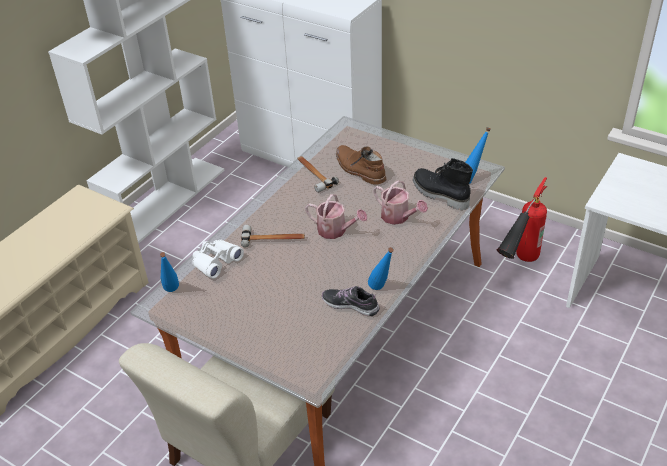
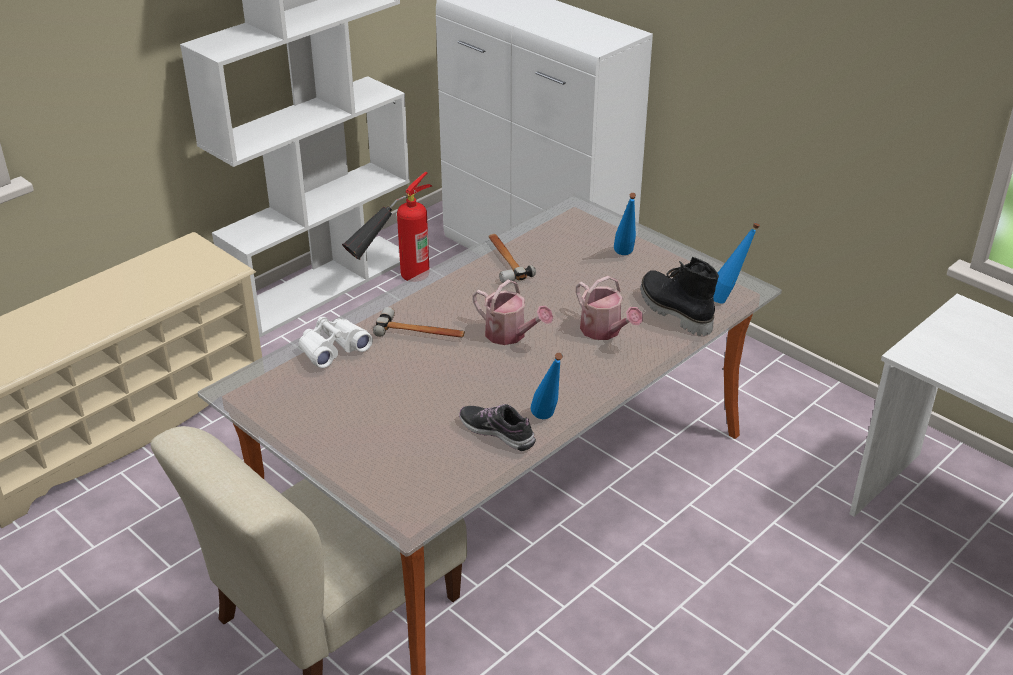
camera: 10 degrees right, 5 degrees down
(172, 293) = (260, 378): blue bottle -> blue bottle (625, 256)
(359, 169) = (571, 263): brown boot -> none
(518, 267) = (792, 448): fire extinguisher -> fire extinguisher (393, 284)

